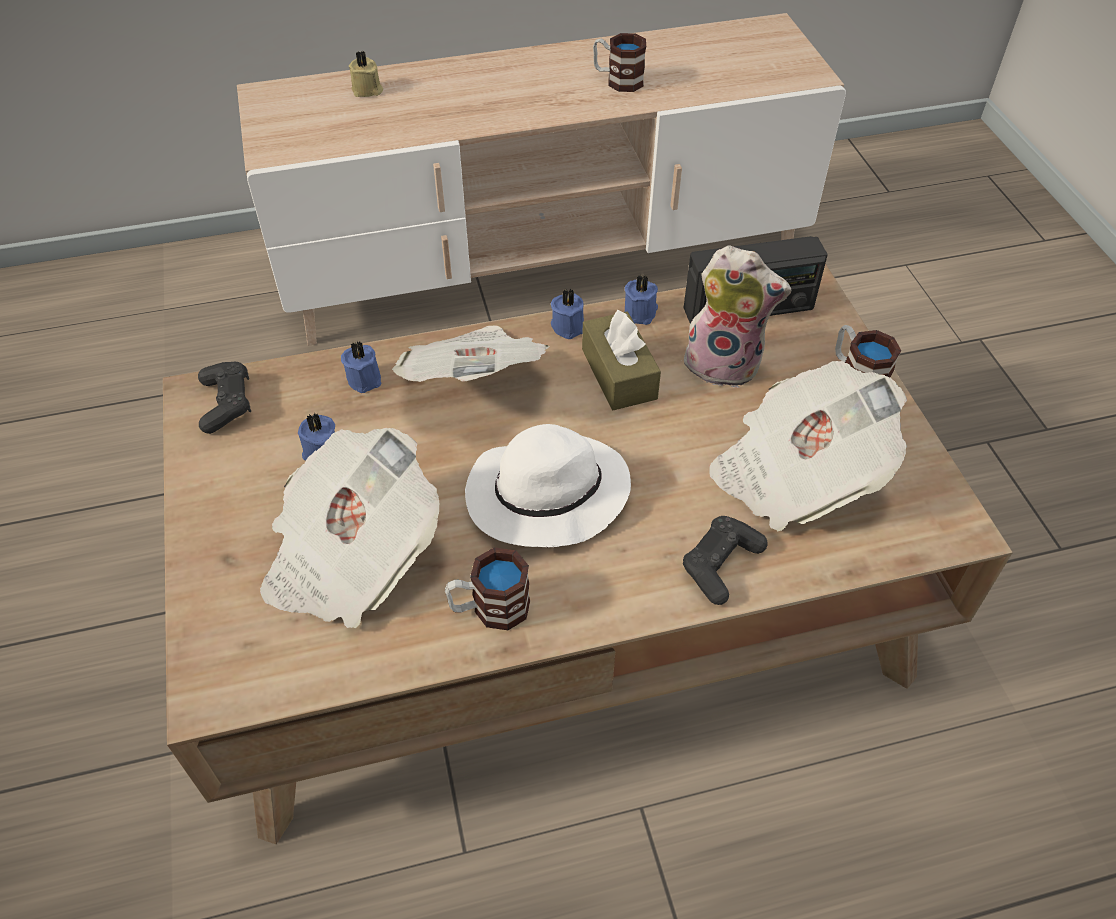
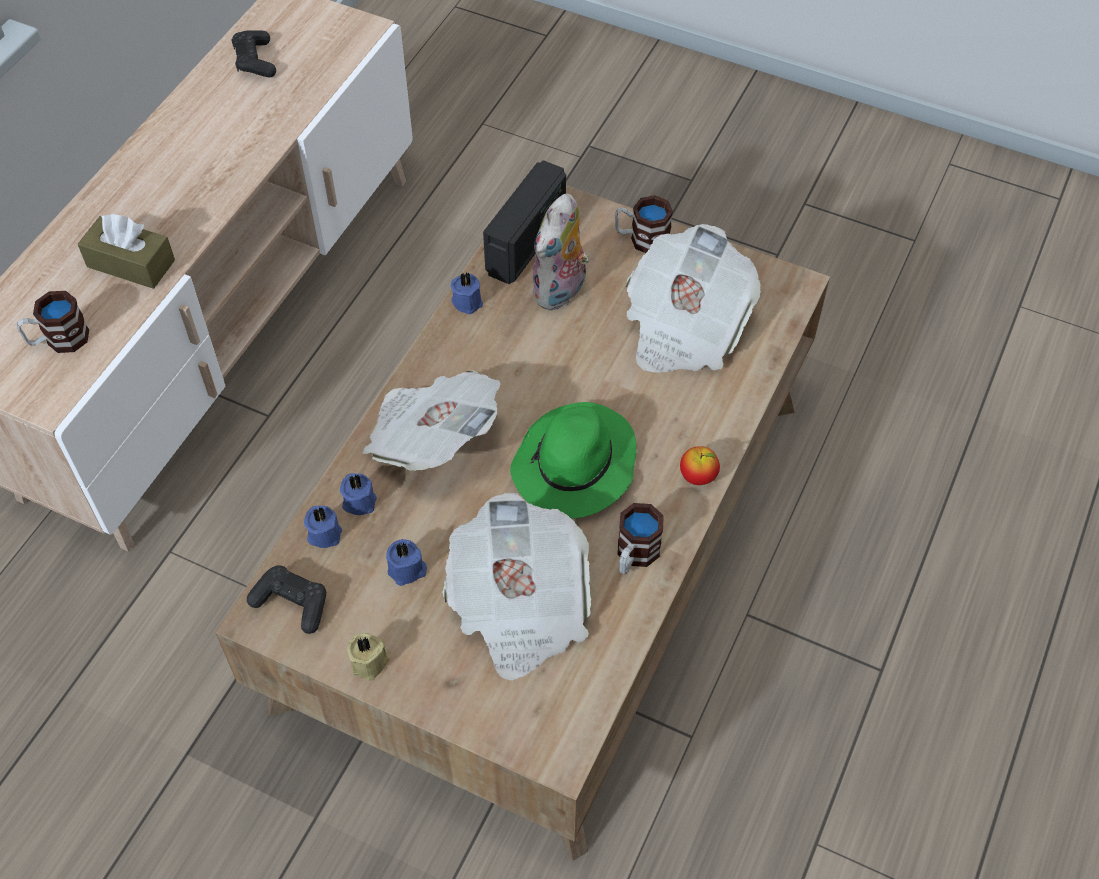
camera: 50 degrees left, 5 degrees up
(367, 90) = (43, 288): beige candle -> beige candle (370, 663)
(545, 496) = (574, 467): white hat -> green hat
(568, 326) = (436, 349): blue candle -> blue candle (324, 533)
(617, 80) = (232, 132): mug -> mug (58, 340)
(619, 374) = (510, 354): brown tissue box -> brown tissue box (131, 263)
(634, 600) = (698, 477): none -> apple
(720, 564) = (712, 415): black game controller -> black game controller (255, 61)
(725, 363) = (561, 292): plush toy -> plush toy turned 150 degrees clockwise

